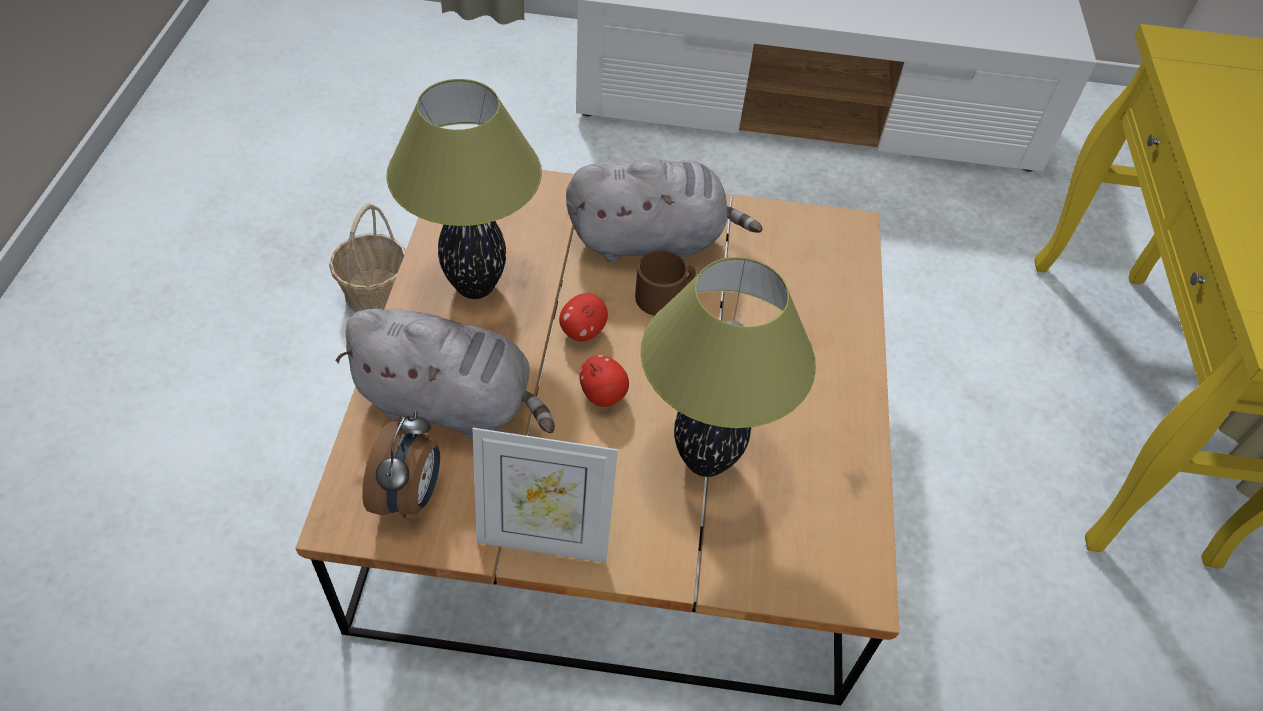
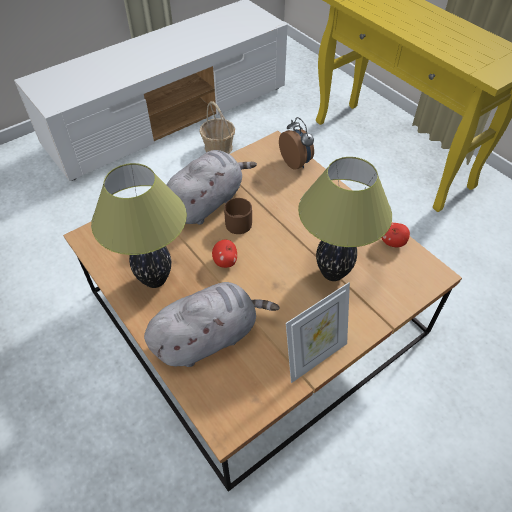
camera: 40 degrees left, 0 degrees up
(375, 294) = (62, 334): basket -> basket (218, 148)
(410, 496) = (241, 390): alarm clock -> alarm clock (296, 162)
(603, 395) = (265, 280): apple -> apple (392, 242)

